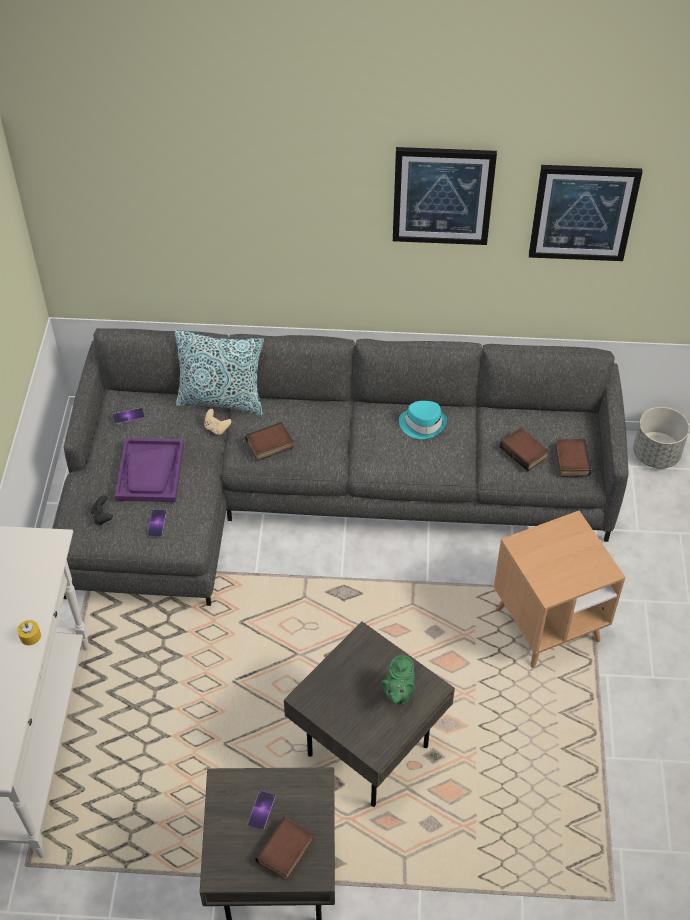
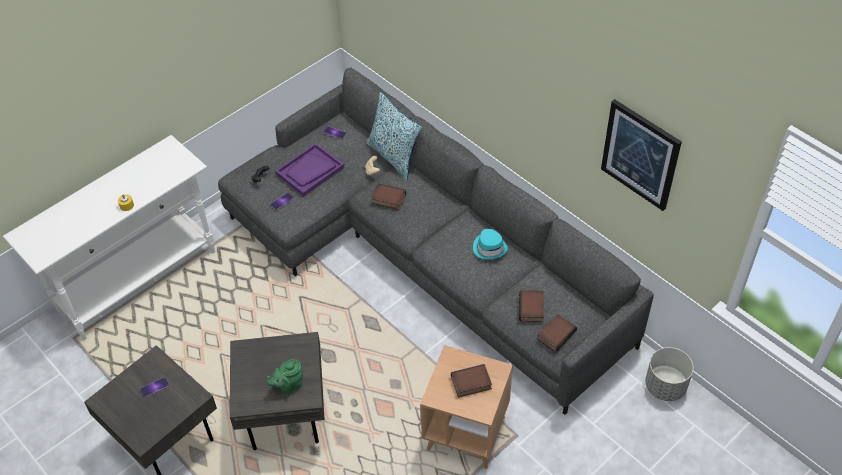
camera: 45 degrees right, 0 degrees up
(286, 852) = (141, 417): book -> book (471, 384)
(442, 195) = (552, 87): picture -> none

